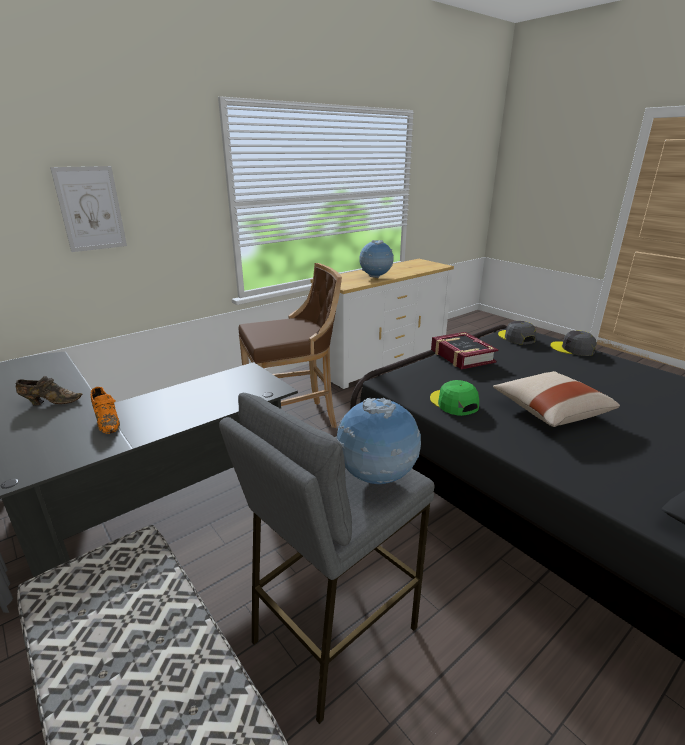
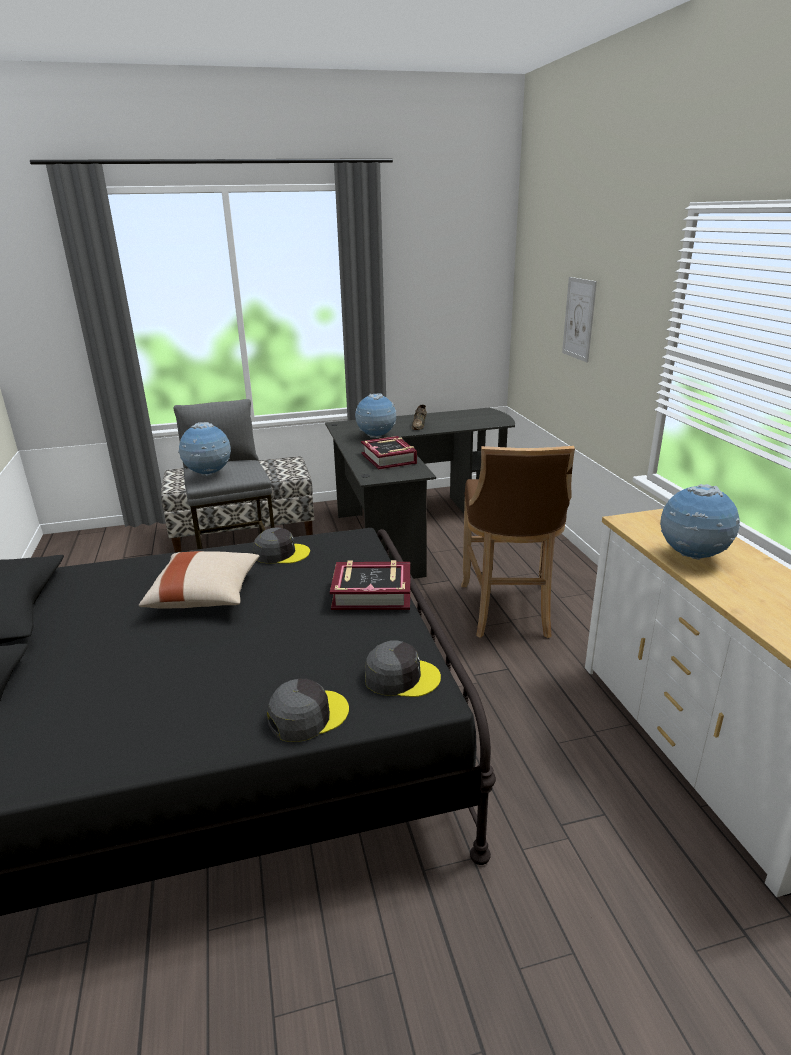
camera: 115 degrees right, 0 degrees up
(107, 421) = (376, 437): orange shoe -> globe
(204, 393) = (389, 458): none -> book
(453, 403) = (281, 553): green cap -> grey cap

